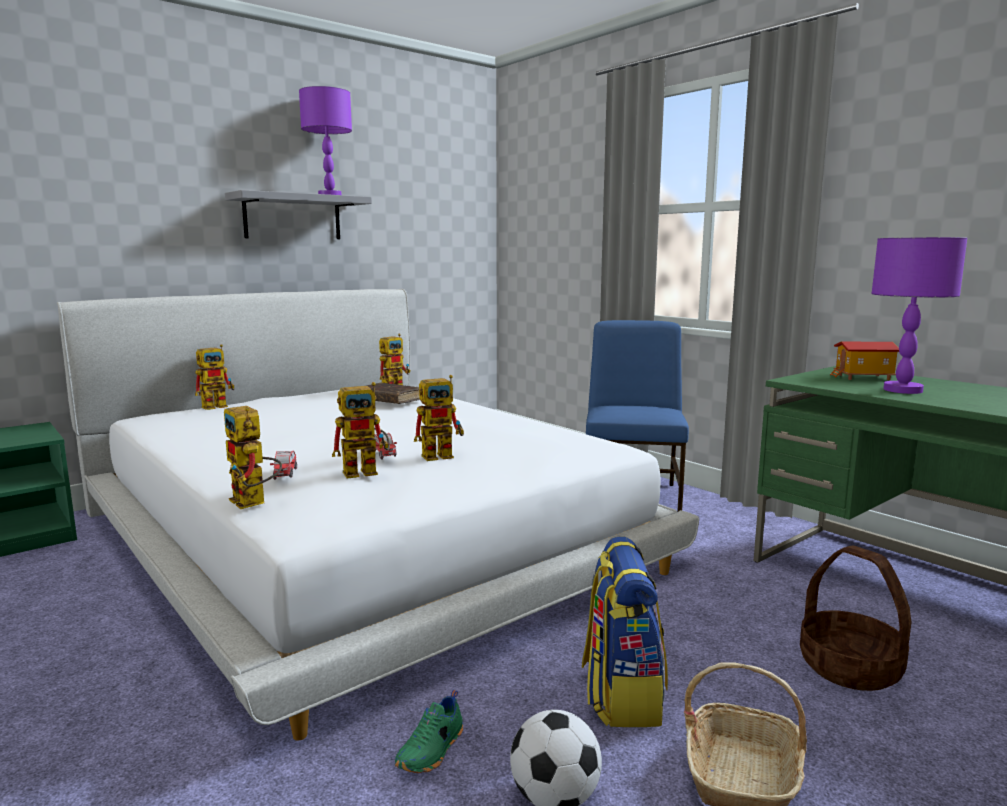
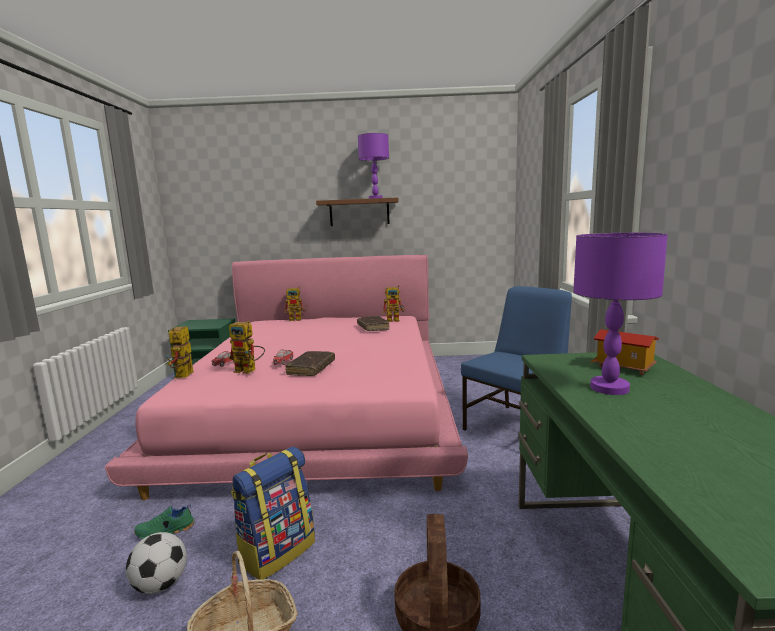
camera: 40 degrees right, 0 degrees up
(292, 217) = (359, 212): grey shelf -> brown shelf
(359, 537) = (321, 407): white bed -> pink bed
(443, 455) = (311, 369): toy robot -> brown book

